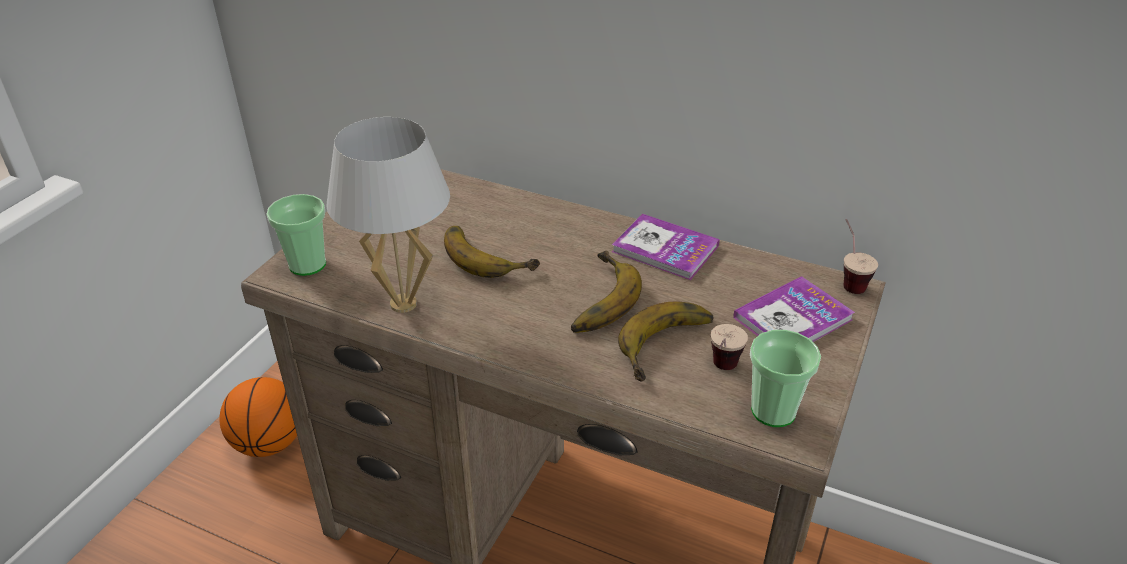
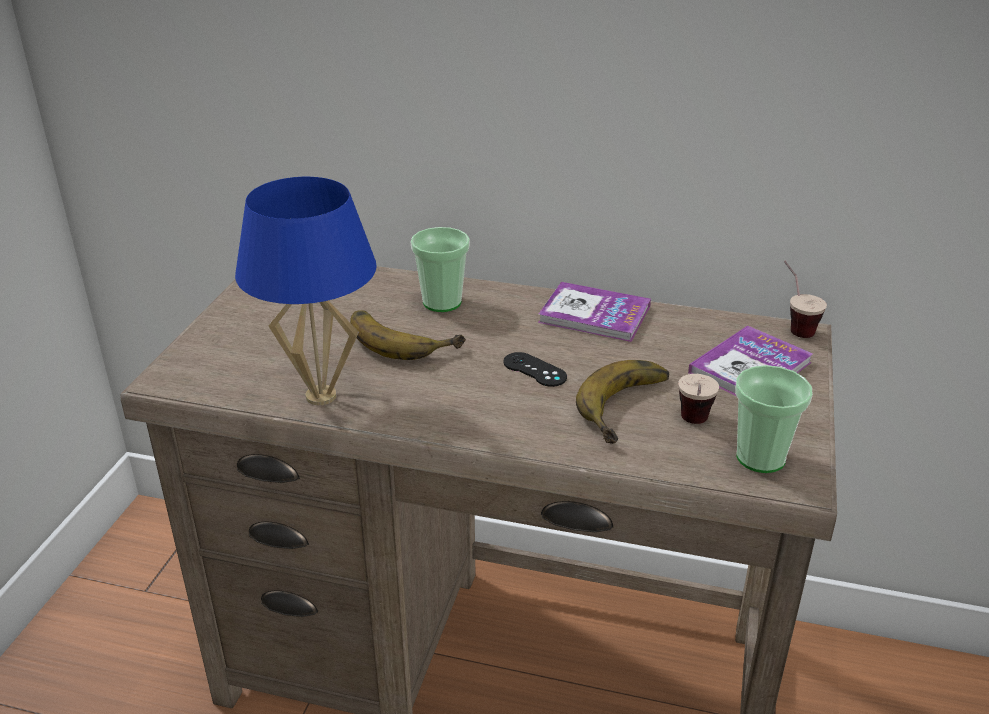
camera: 10 degrees left, 5 degrees down
(269, 443) = (127, 610): basketball -> none
(307, 264) = (196, 367): cup -> cup (442, 302)
(403, 304) = (320, 396): white table lamp -> blue table lamp
(595, 299) = (534, 370): banana -> black game controller

